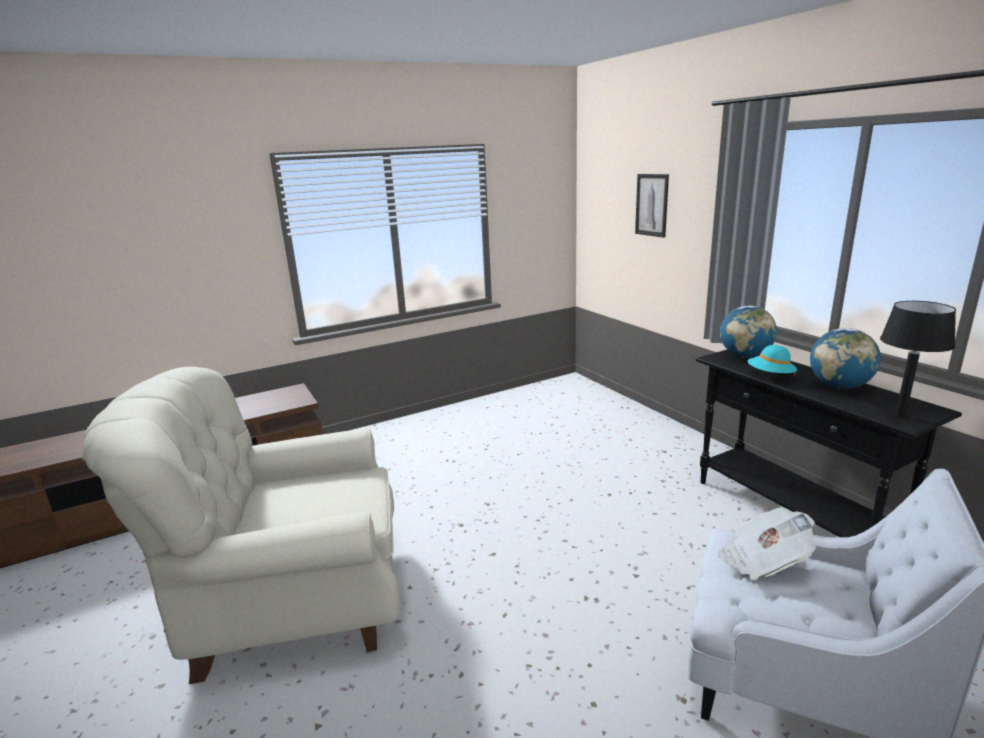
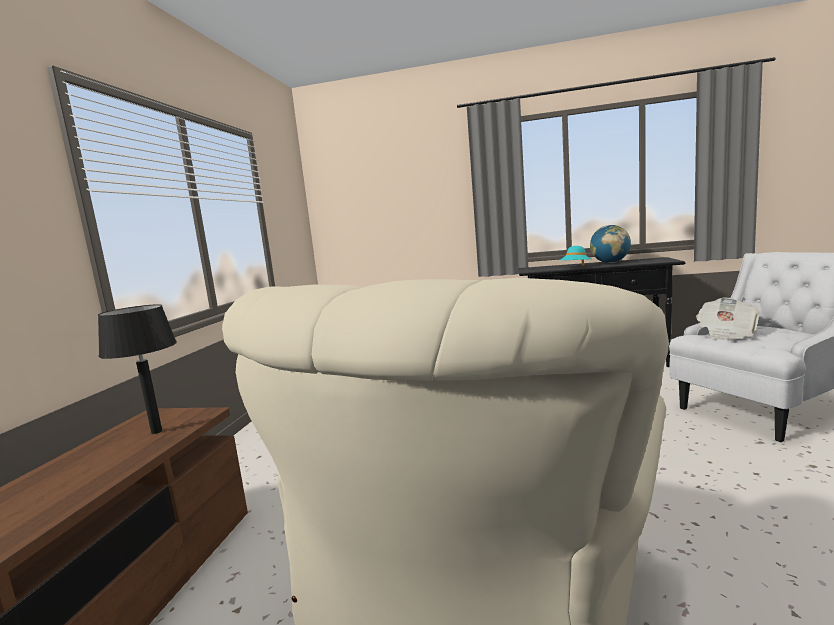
camera: 50 degrees left, 10 degrees down
(651, 205) = (400, 191): picture -> none
(745, 356) = (537, 268): globe -> none
(899, 415) = (661, 260): black table lamp -> black table lamp (156, 431)

